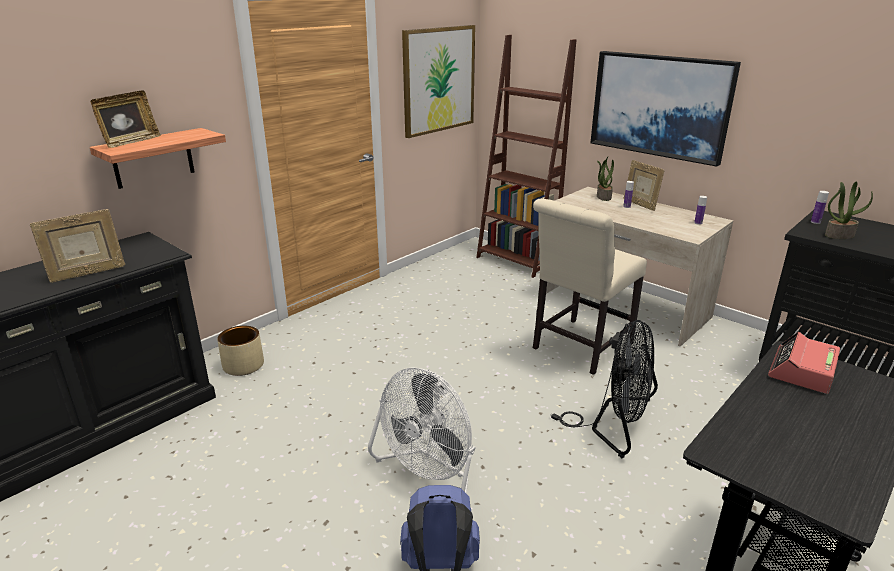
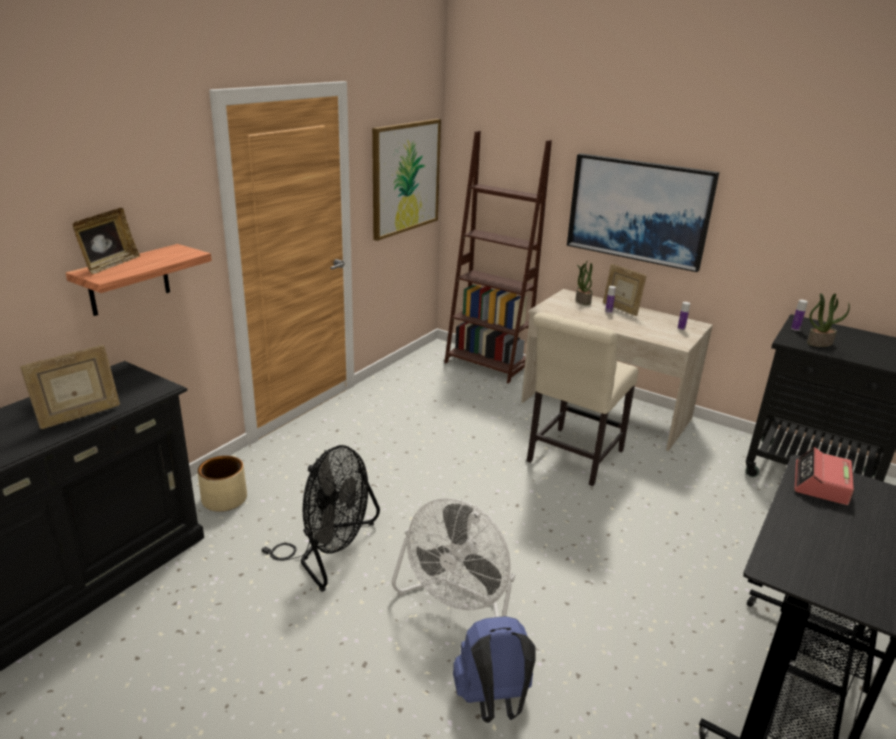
camera: 10 degrees left, 0 degrees up
(613, 422) = (622, 534): black fan -> black fan (327, 551)

